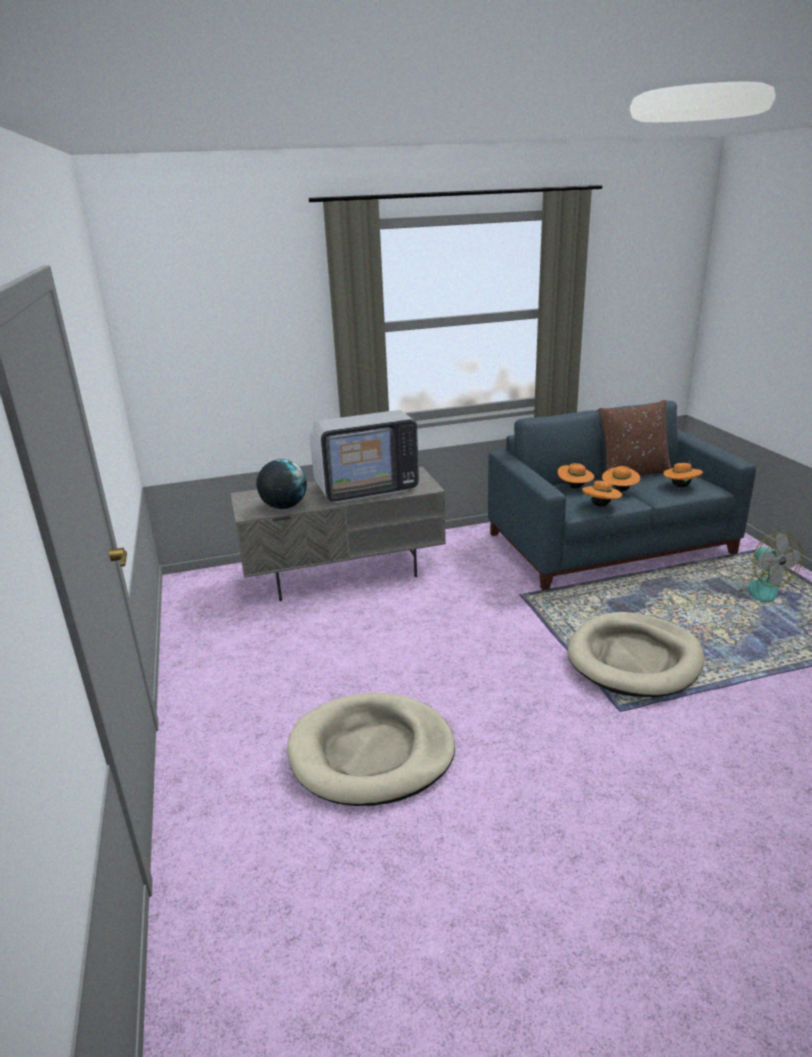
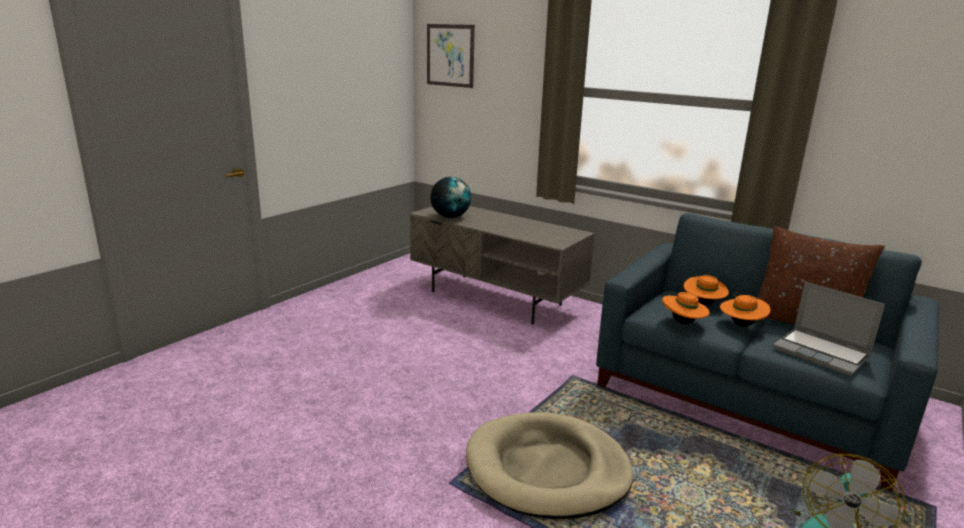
camera: 50 degrees right, 5 degrees down
(177, 313) = (450, 55): none -> picture
(366, 488) = (520, 227): television -> none
(371, 753) = (292, 383): beige dog bed -> none
(680, 486) = (822, 353): orange hat -> laptop

